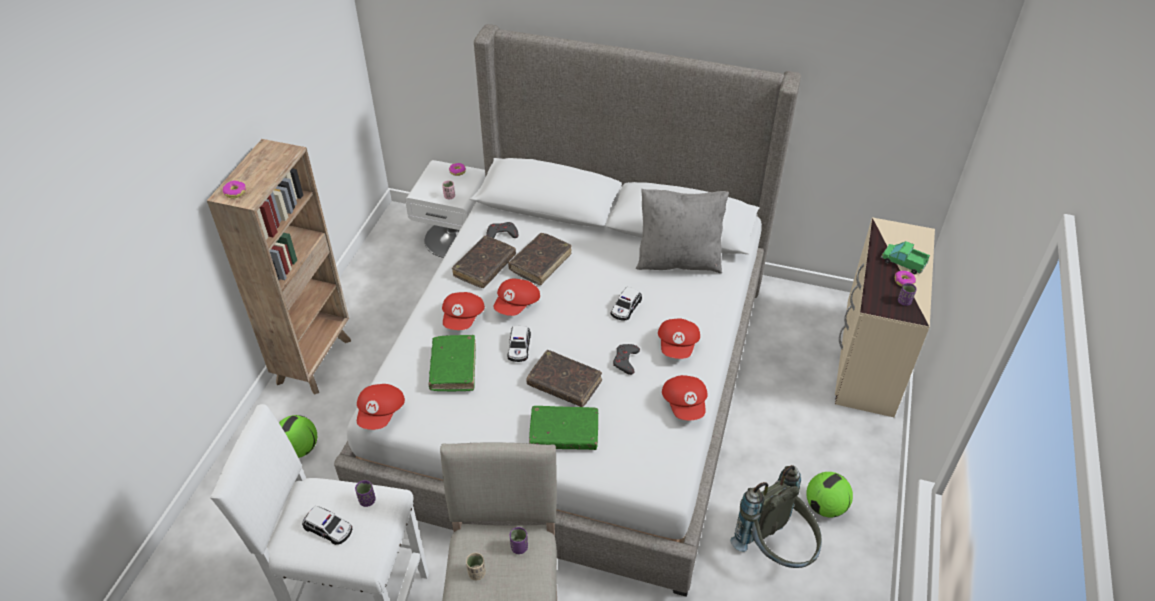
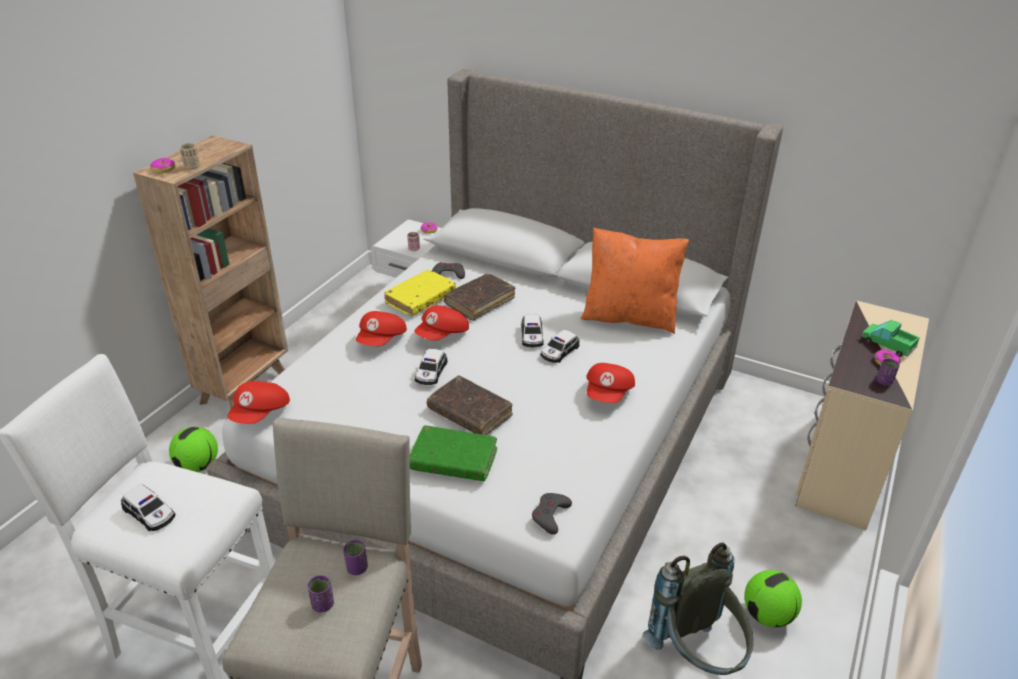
camera: 10 degrees right, 10 degrees down
(367, 500) = (204, 492): purple cup -> purple cup (323, 604)
(453, 368) = (353, 381): green book -> none
(476, 573) = (296, 588): beige cup -> beige cup (192, 167)
(484, 267) = (420, 299): brown book -> yellow book
(597, 294) = (532, 336): none -> toy car
(625, 361) = (545, 400): grey game controller -> grey game controller (550, 515)
(678, 260) = (629, 317): grey pillow -> orange pillow
(685, 404) = (602, 452): red cap -> none

